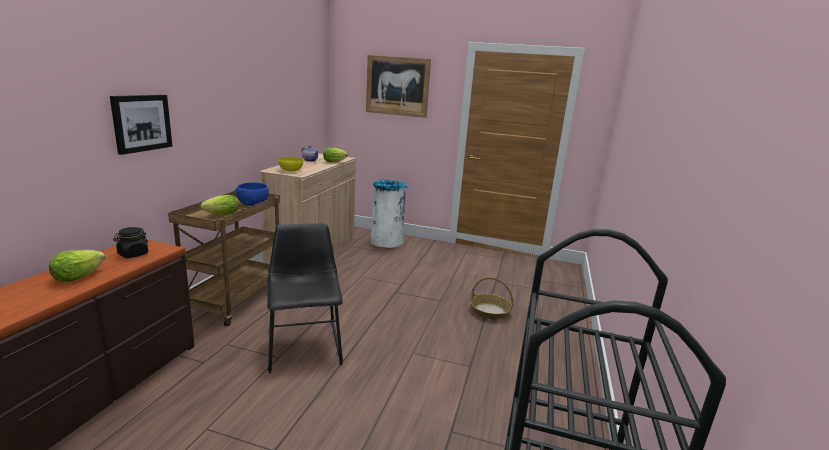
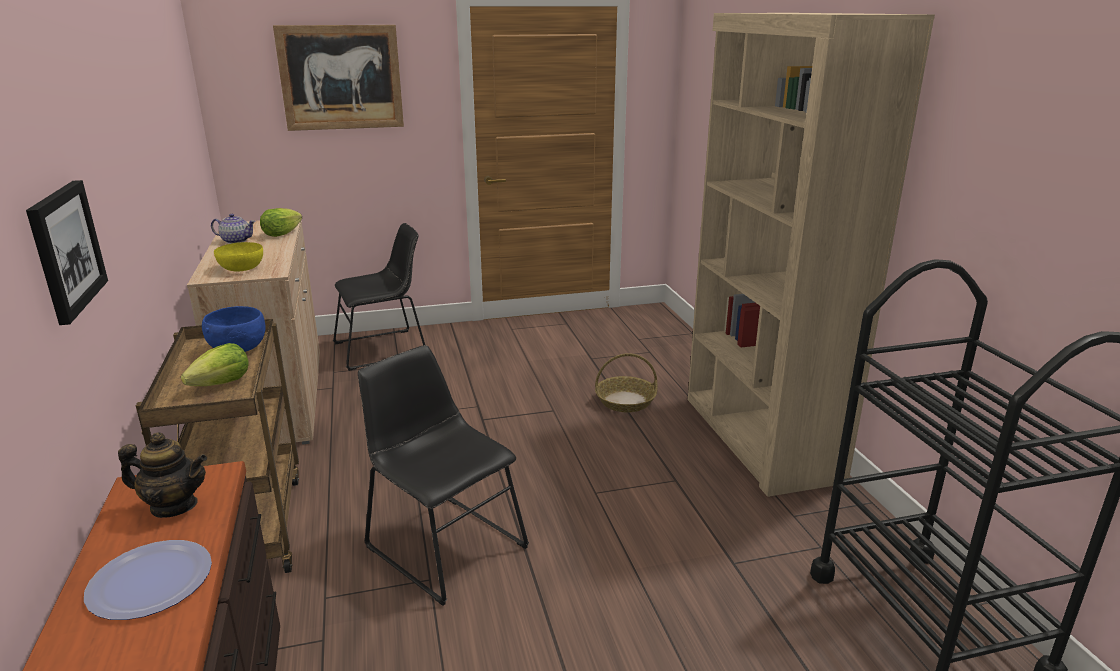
camera: 30 degrees left, 5 degrees up
(77, 277) = (150, 581): lettuce -> plate
(133, 254) = (174, 506): black jar -> teapot
(387, 242) = (384, 349): white trash can -> black chair
(559, 365) = (759, 438): none -> beige bookcase

